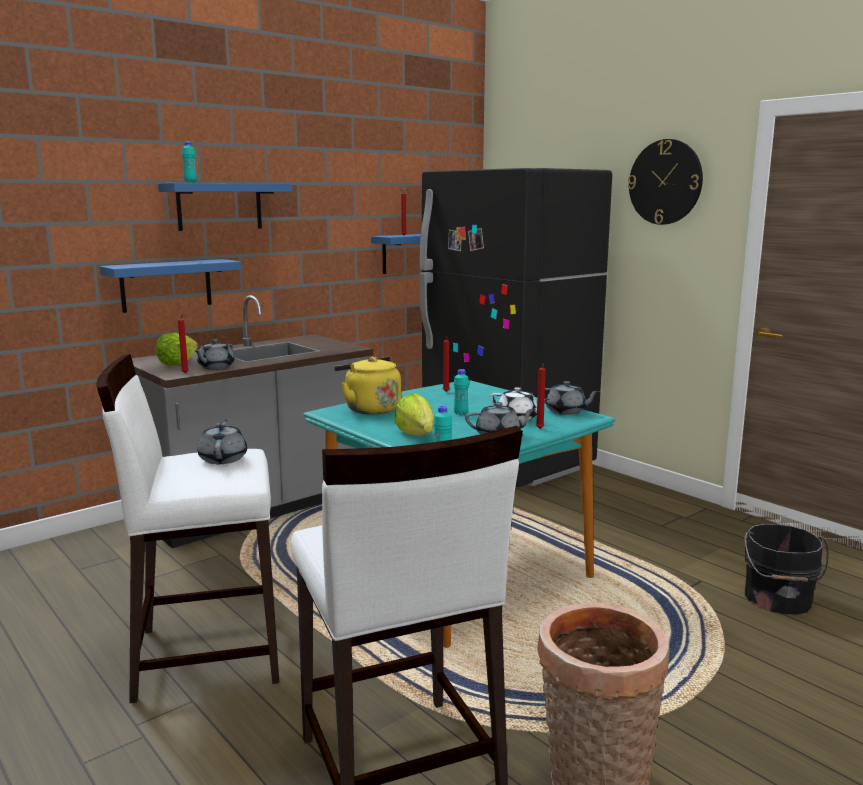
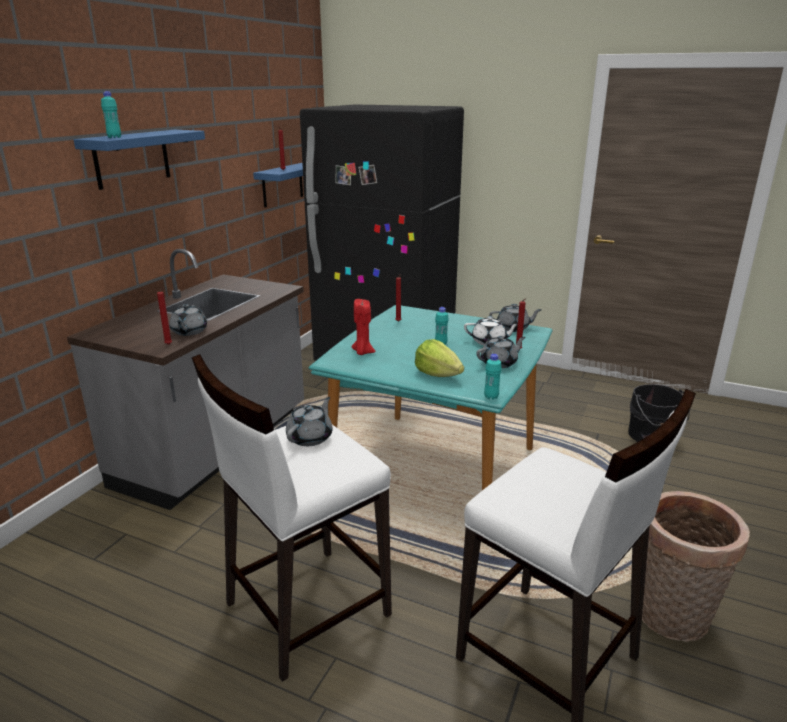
camera: 25 degrees left, 10 degrees up
(166, 285) = (95, 249): blue shelf -> none
(177, 363) = (140, 332): lettuce -> none
(223, 459) = (310, 437): grey teapot -> grey teapot turned 60 degrees clockwise
(369, 409) = (362, 352): yellow kettle -> red candle
(665, 182) = (512, 118): wall clock -> none

